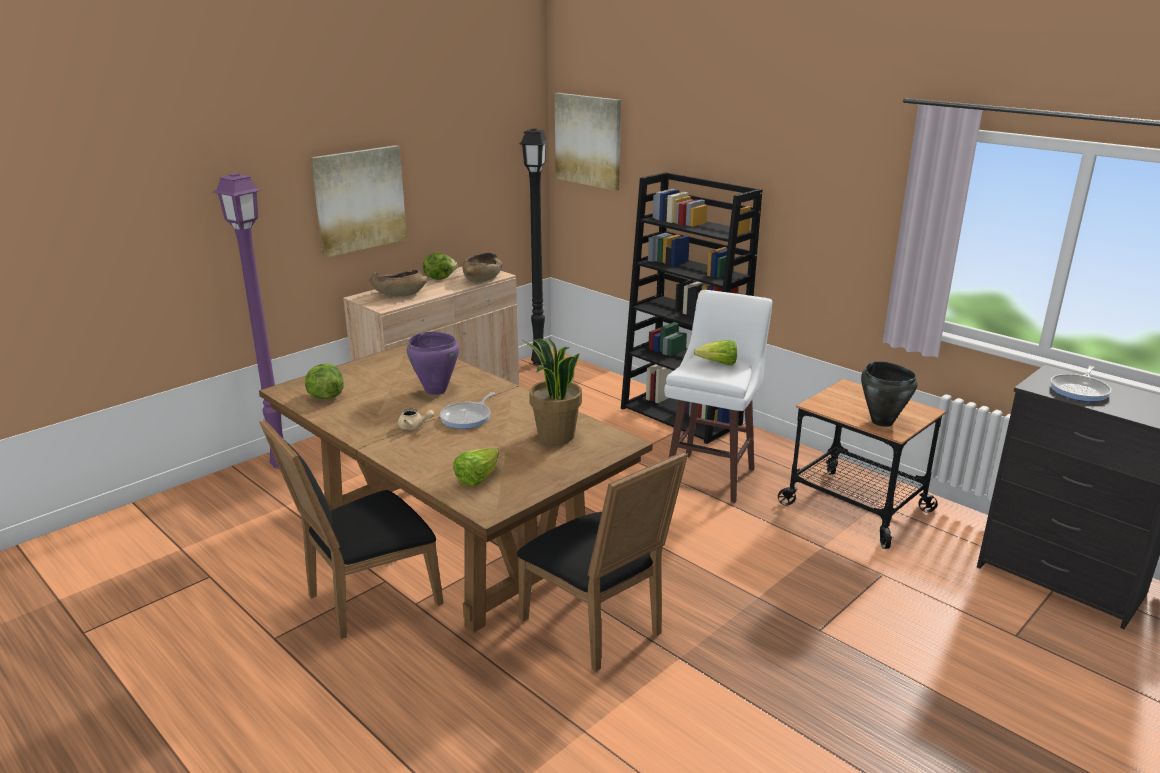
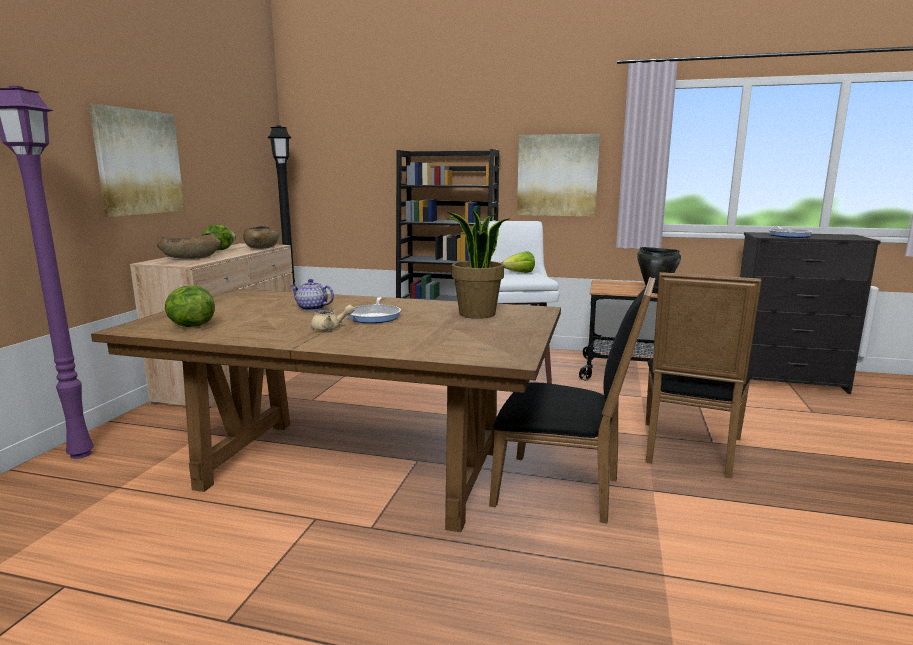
camera: 30 degrees left, 10 degrees down
(366, 599) = (311, 542): black chair -> black chair (689, 452)
(435, 391) = (311, 308): purple cooking pot -> teapot
(477, 478) = (459, 344): lettuce -> none
(588, 140) = (325, 138): picture -> picture (557, 175)

